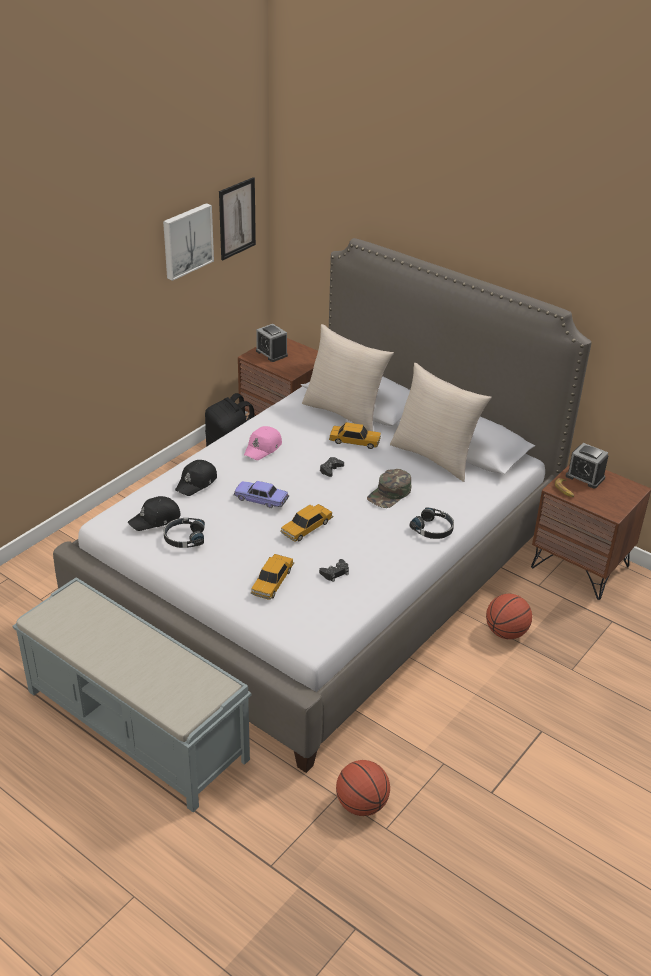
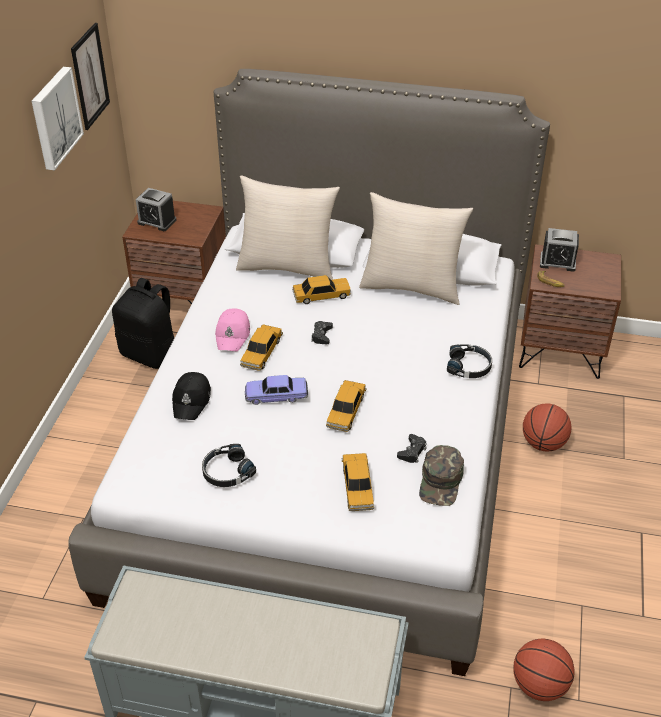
camera: 25 degrees left, 5 degrees up
(155, 519) = (179, 461): black cap -> none
(274, 467) = (261, 352): none -> toy car
(390, 494) = (399, 343): green cap -> green cap (441, 481)

